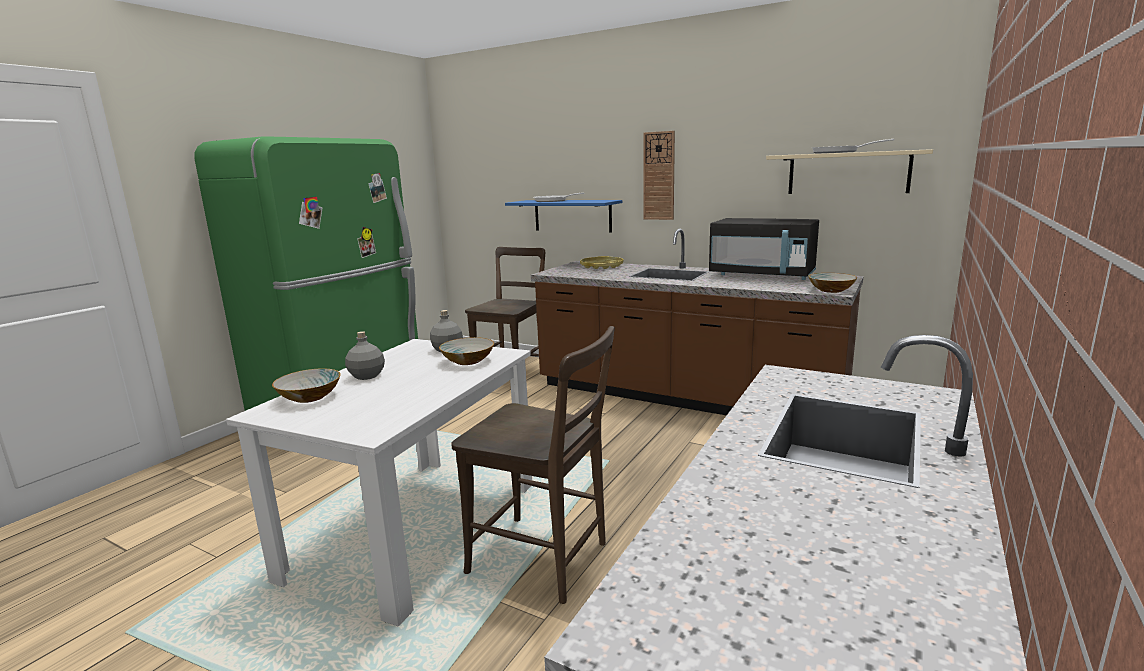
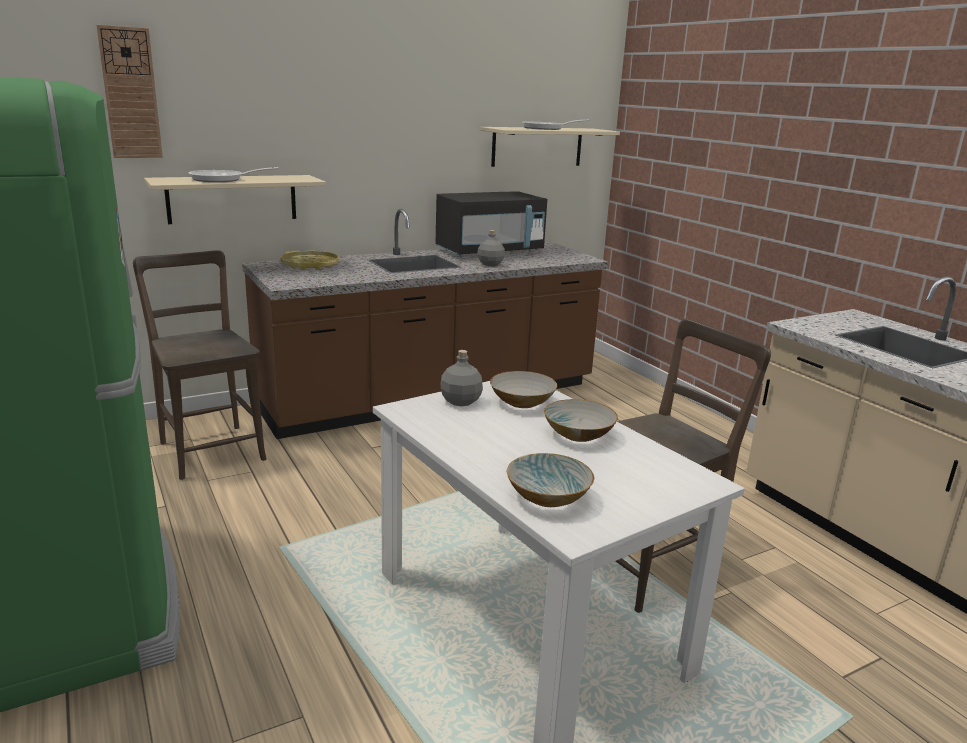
camera: 60 degrees left, 5 degrees up
(367, 376) = (504, 455): grey bottle -> grey bottle (490, 264)
(572, 215) = (232, 198): blue shelf -> beige shelf
(659, 176) = (357, 145): wall clock -> wall clock (130, 94)
(831, 290) = (579, 258): bowl -> bowl (578, 434)

